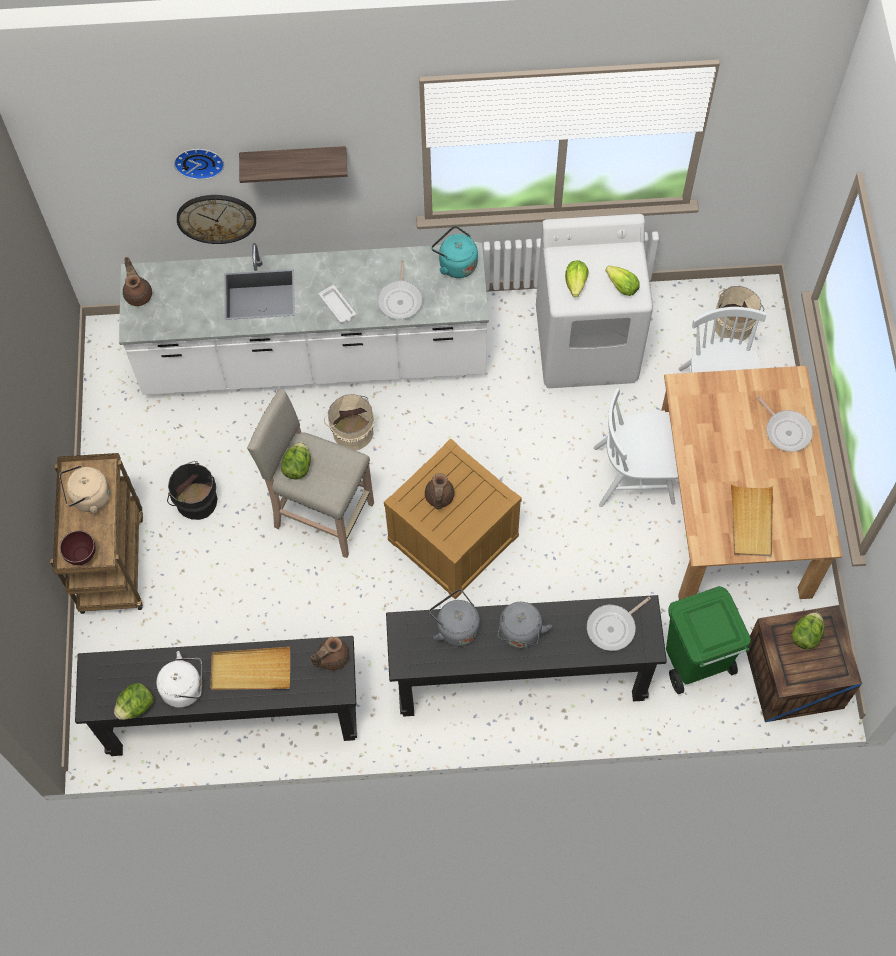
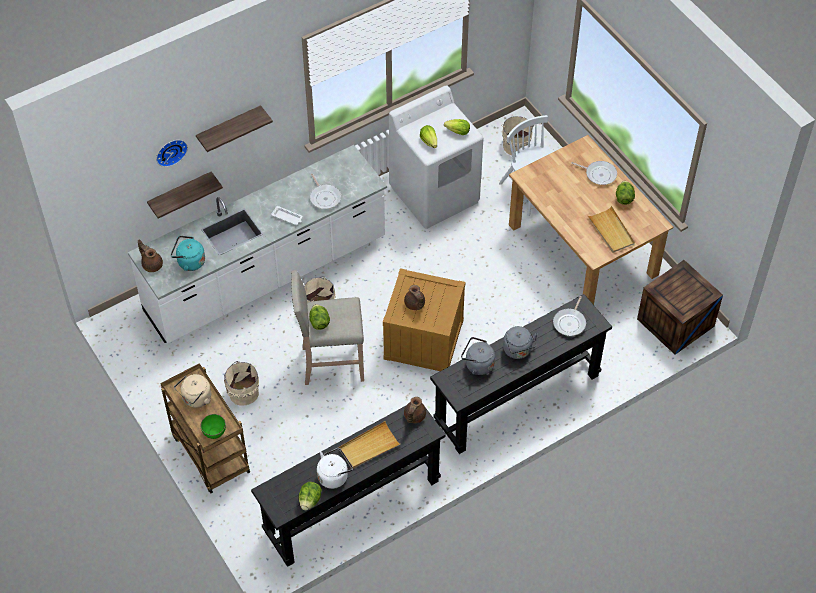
camera: 30 degrees left, 10 degrees down
(83, 555) = (215, 433): brown bowl -> green bowl
(195, 500) = (242, 393): black bucket -> beige bucket
(216, 218) = (180, 194): wall clock -> shelf
(455, 264) = (345, 163): turquoise kettle -> turquoise kettle (189, 262)
(634, 474) = (511, 254): white chair -> none
(695, 662) = (614, 341): green trash can -> none
(805, 635) = (676, 284): lettuce -> lettuce (624, 198)

